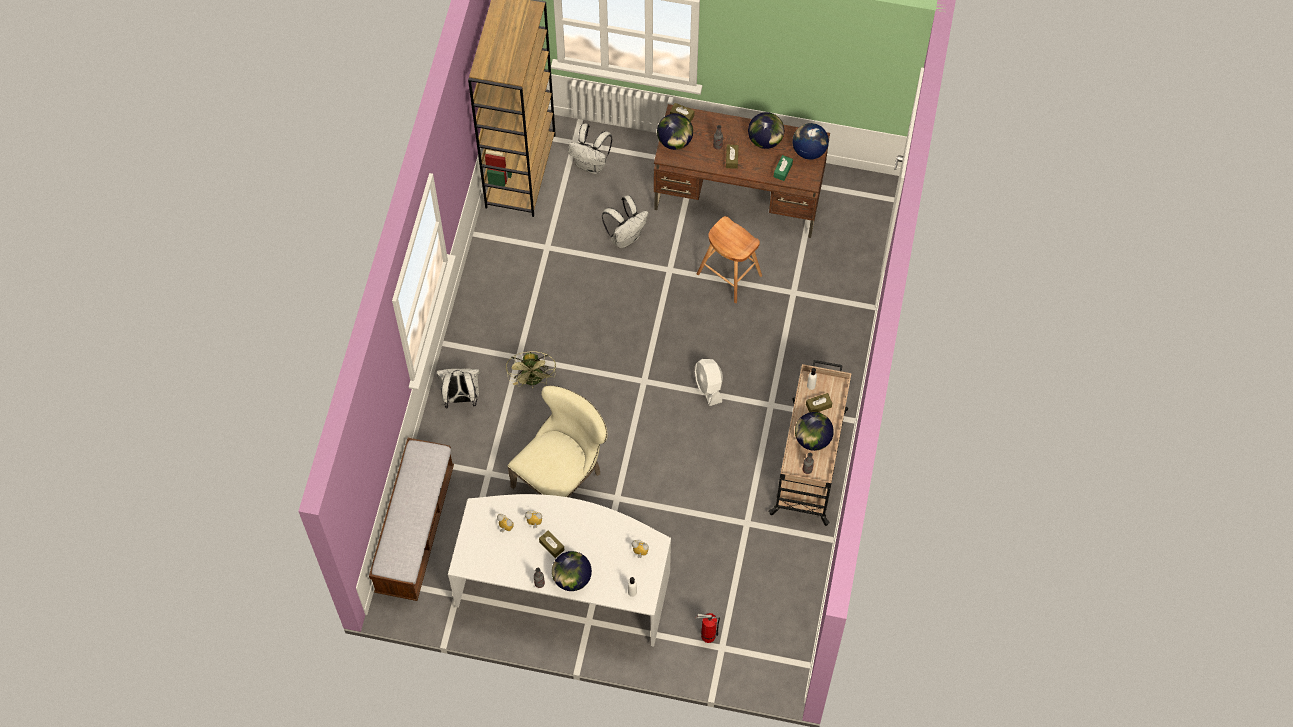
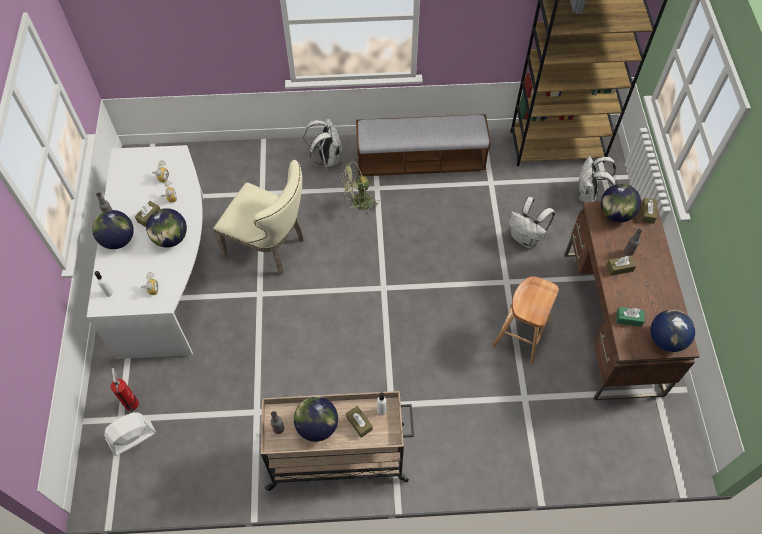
camera: 75 degrees right, 5 degrees down
(415, 529) = (200, 157): bench -> bench (420, 161)
(708, 386) = (394, 343): white fan -> white fan (132, 438)
(765, 140) = (657, 294): globe -> globe (170, 238)

